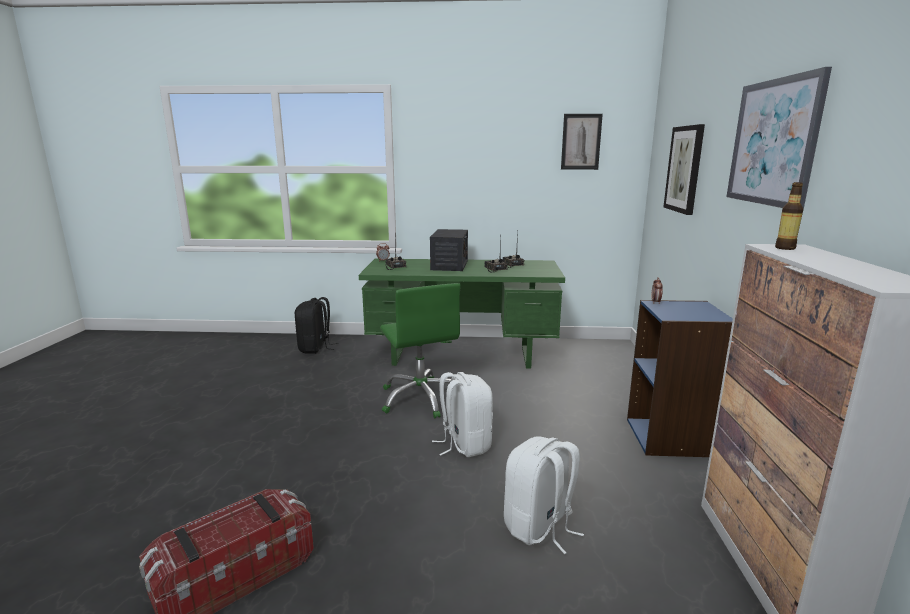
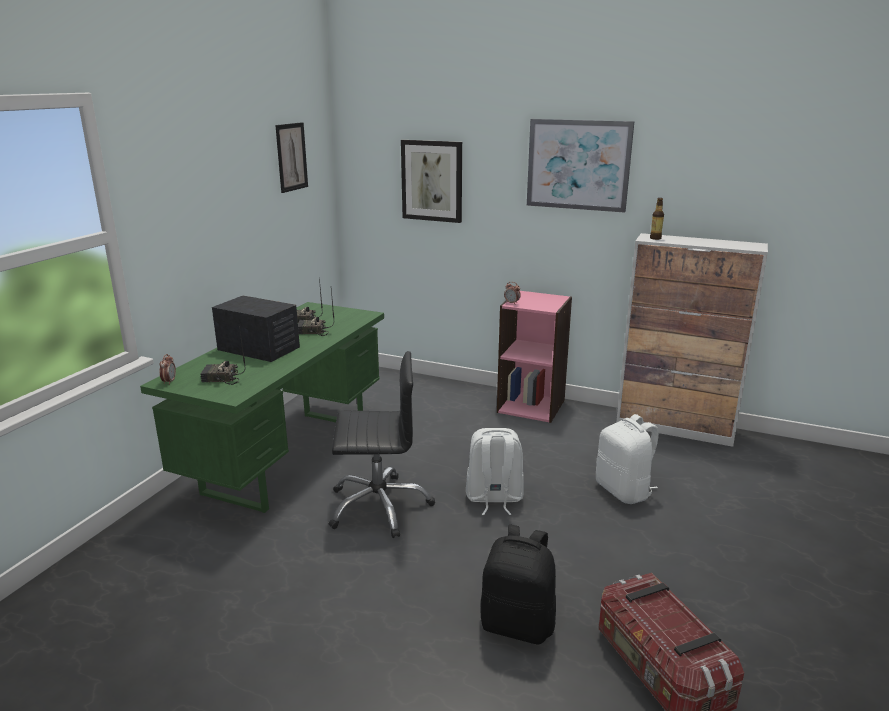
camera: 70 degrees left, 5 degrees up
(315, 348) = (115, 578): black backpack -> black backpack (518, 624)
(421, 398) = (379, 506): green office chair -> black office chair
(669, 437) = (531, 406): blue bookcase -> pink bookcase

